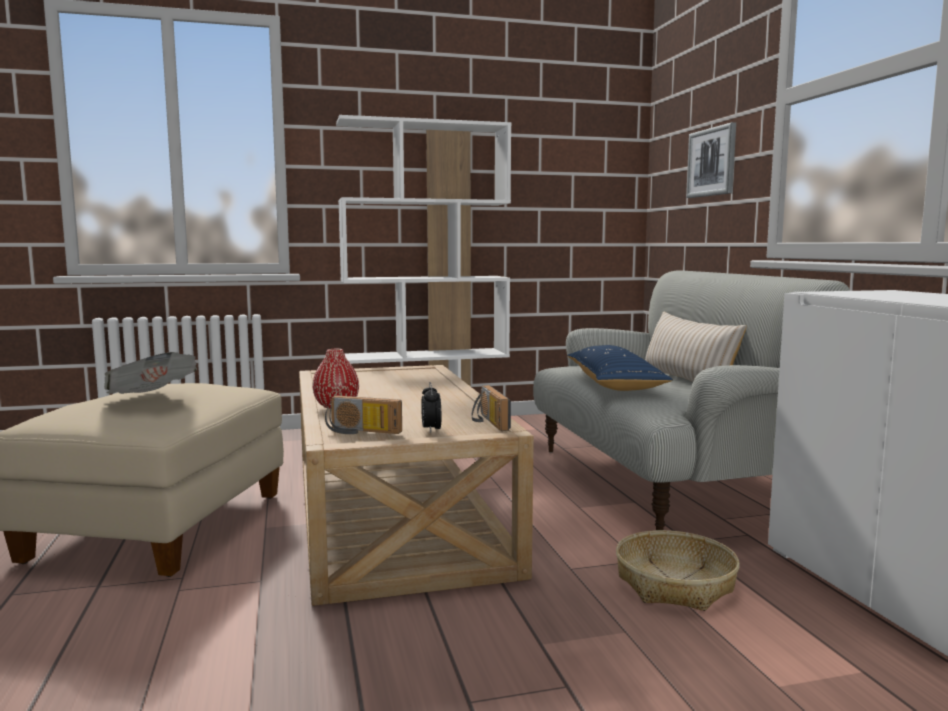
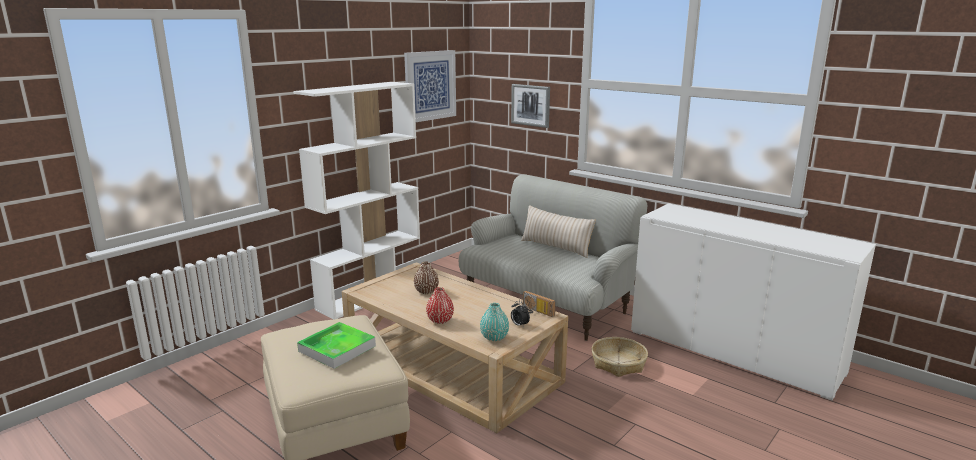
camera: 35 degrees left, 10 degrees up
(152, 399) = (337, 348): newspaper -> tray
(361, 432) = (494, 337): radio -> turquoise vase
(390, 385) = (426, 291): none -> brown vase
(570, 145) = (430, 85): none -> picture
(614, 383) = (529, 258): blue pillow -> none

